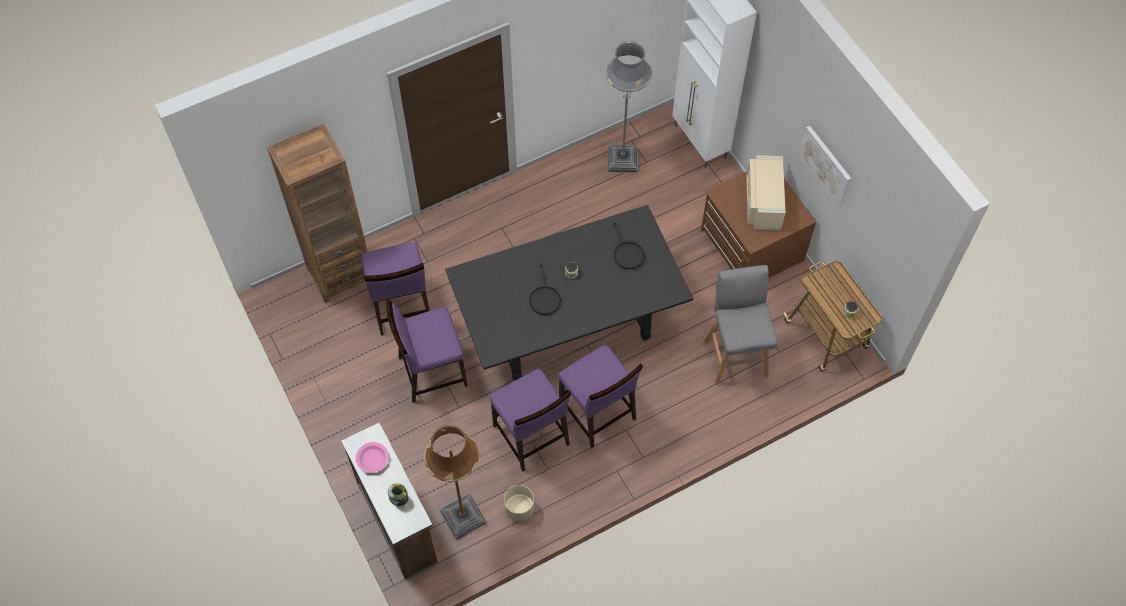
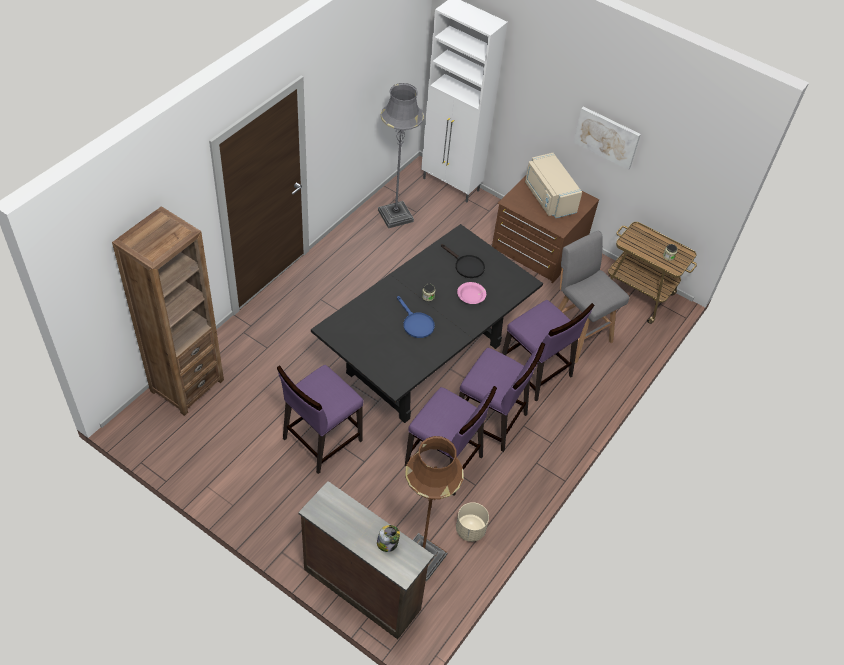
camera: 30 degrees left, 10 degrees down
(373, 459) = (341, 517): pink bowl -> pink bowl (471, 296)
(401, 307) = (261, 394): purple chair -> purple chair (535, 372)
(544, 297) = (416, 323): black frying pan -> blue frying pan

